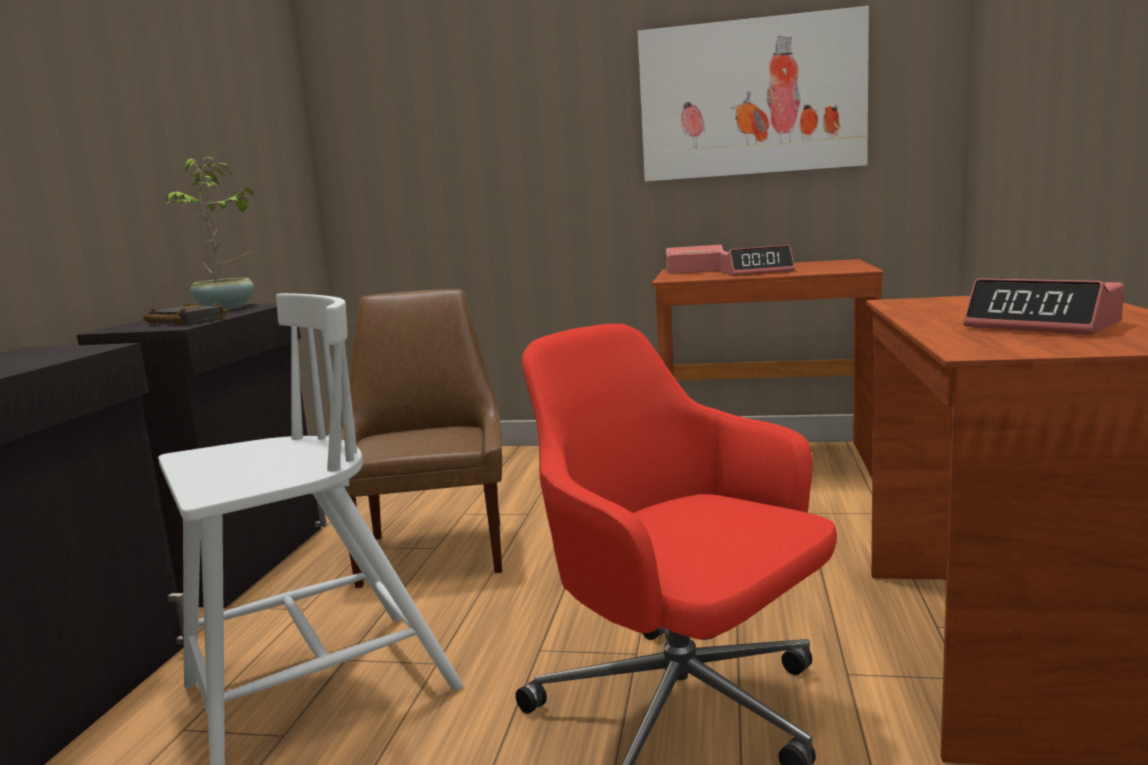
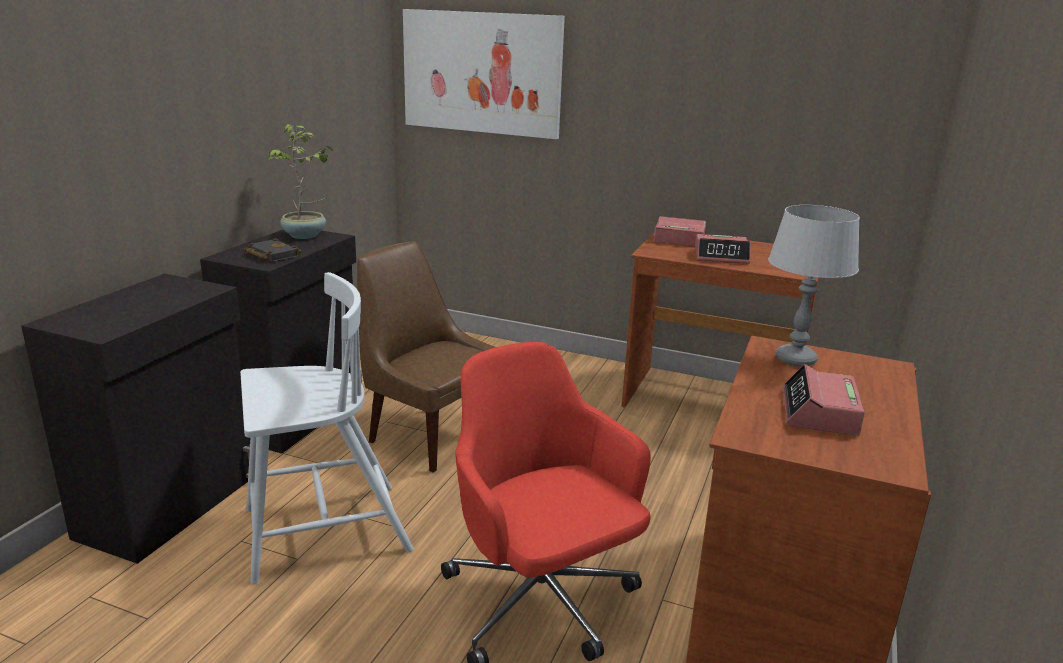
camera: 10 degrees right, 10 degrees up
(434, 551) = (430, 435): brown chair -> brown chair turned 60 degrees counterclockwise
(751, 98) = (754, 98): picture -> picture (481, 73)
(947, 304) = (796, 360): none -> grey table lamp
(1043, 325) = (819, 413): alarm clock -> alarm clock turned 45 degrees clockwise

